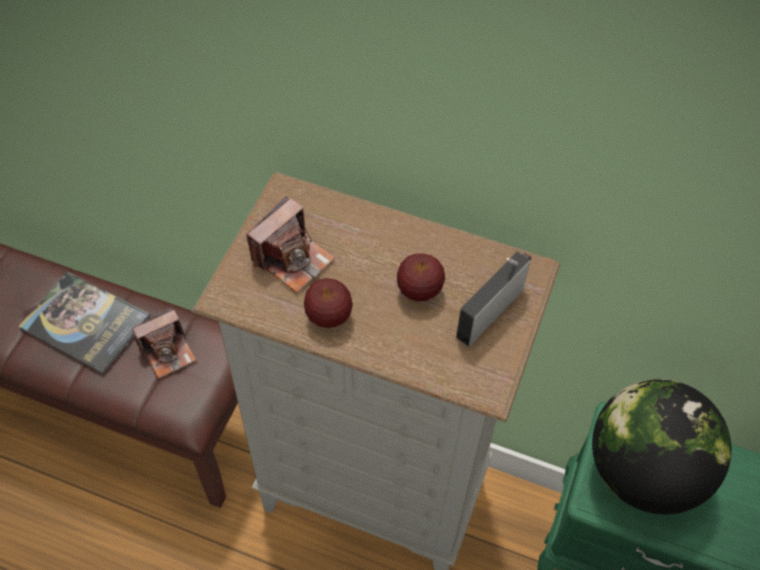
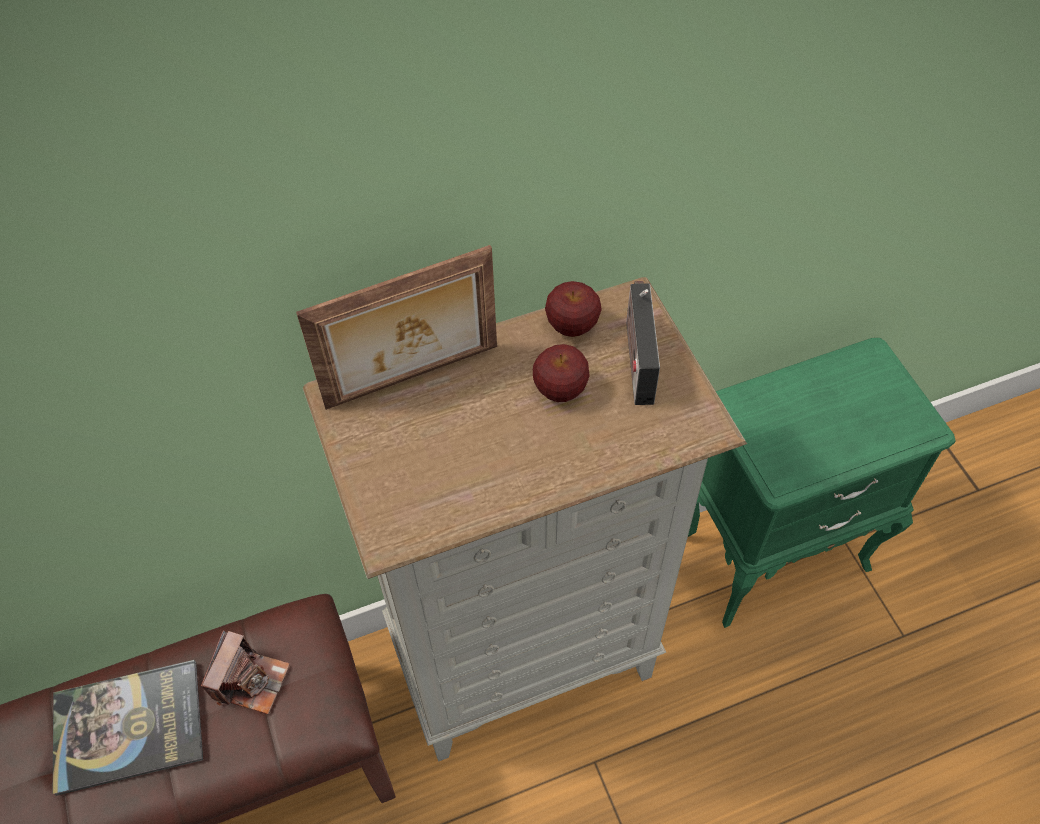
camera: 40 degrees left, 0 degrees up
(292, 259) = (415, 450): camera -> none
(328, 316) = (506, 475): apple -> apple (572, 325)
(338, 215) = (413, 378): none -> picture frame
(643, 472) = (792, 426): globe -> none

